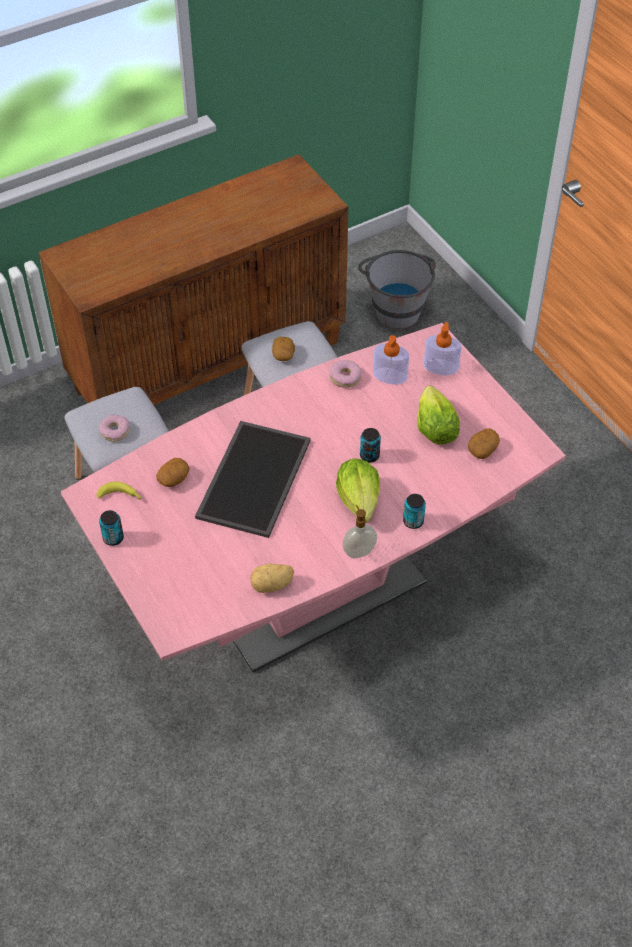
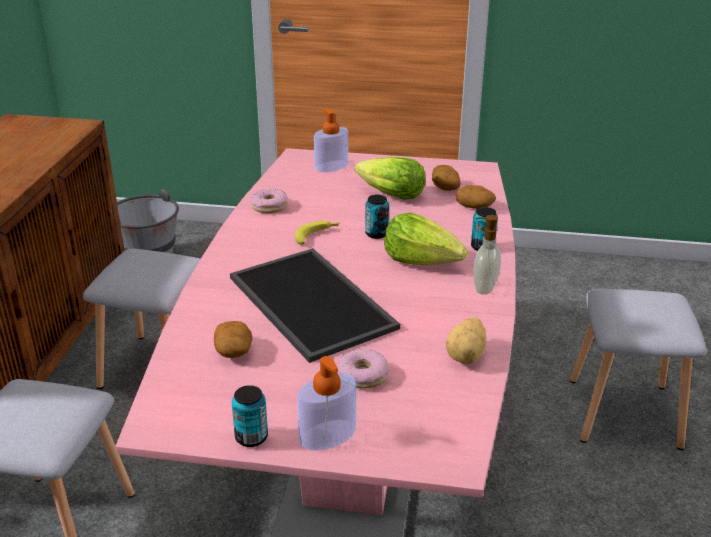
camera: 50 degrees left, 20 degrees down
(115, 431) = (42, 421): donut -> donut (363, 375)
(121, 496) = (200, 400): banana -> banana (317, 235)
(283, 355) = (141, 274): potato -> potato (475, 207)
(390, 376) = (303, 188): soap dispenser -> soap dispenser (327, 435)
(533, 723) = (625, 414): none -> grey stool

